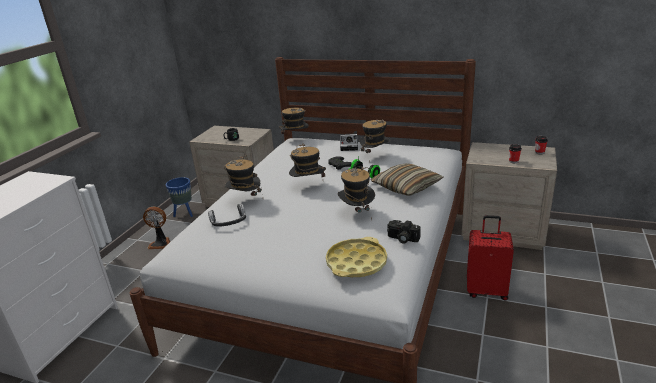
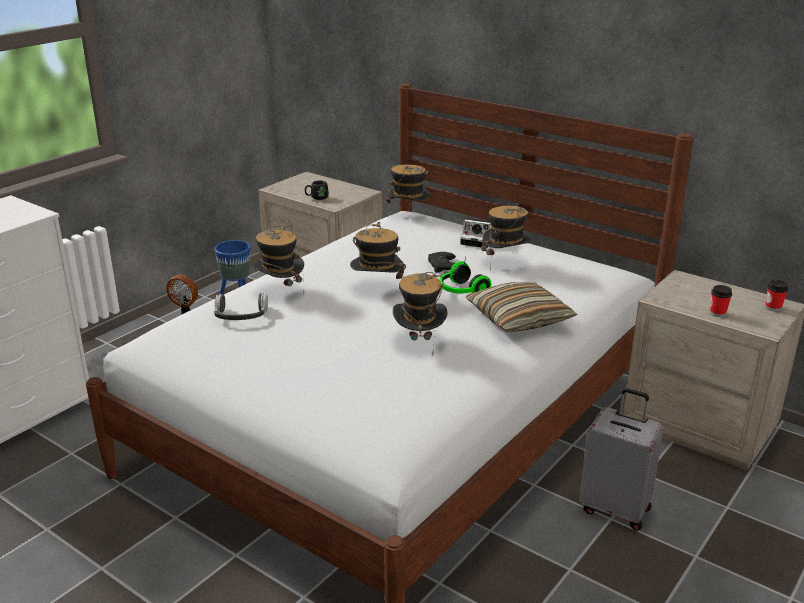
camera: 15 degrees right, 0 degrees up
(356, 263) = (372, 409): yellow tray -> none
(402, 239) = (458, 392): camera -> none
(486, 290) = (615, 508): red suitcase -> grey suitcase

